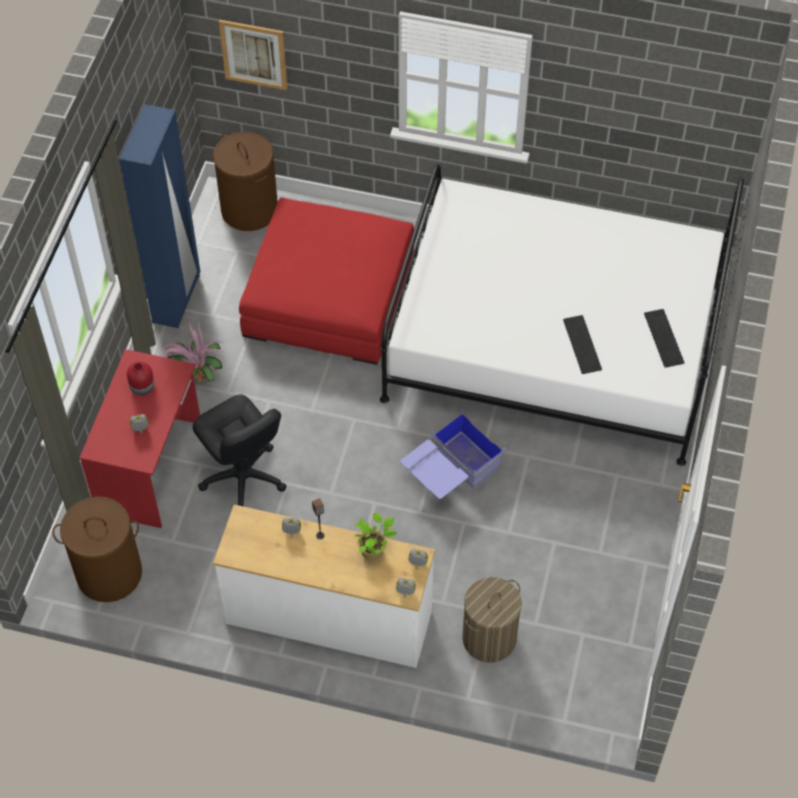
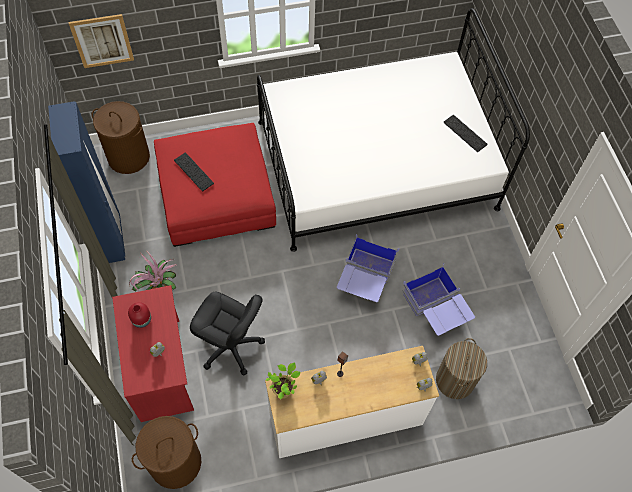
camera: 30 degrees left, 5 degrees up
(373, 551) = (383, 367): potted plant -> potted plant (284, 389)
(517, 548) = (435, 310): none -> blue storage box
(583, 345) = (420, 158): keyboard -> keyboard (194, 171)

